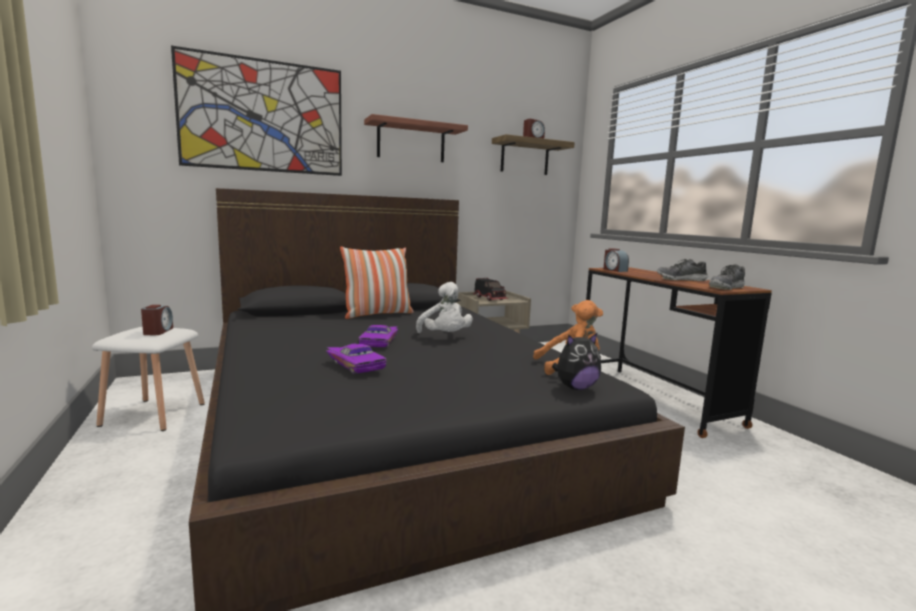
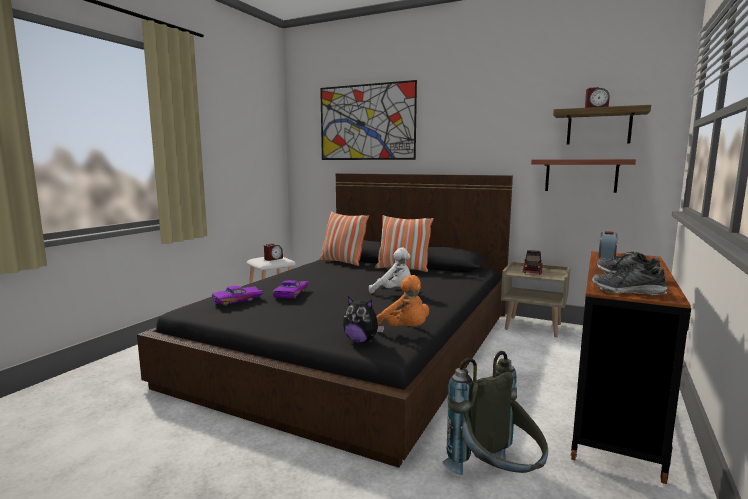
camera: 50 degrees right, 0 degrees up
(283, 319) = (342, 262): none -> pillow
(381, 342) = (346, 285): purple toy car -> purple toy car (238, 300)
(411, 142) = (472, 127): shelf -> shelf (581, 175)
(445, 337) = (394, 291): white plush toy -> white plush toy turned 90 degrees counterclockwise
(712, 475) = (497, 480): none -> grey backpack

